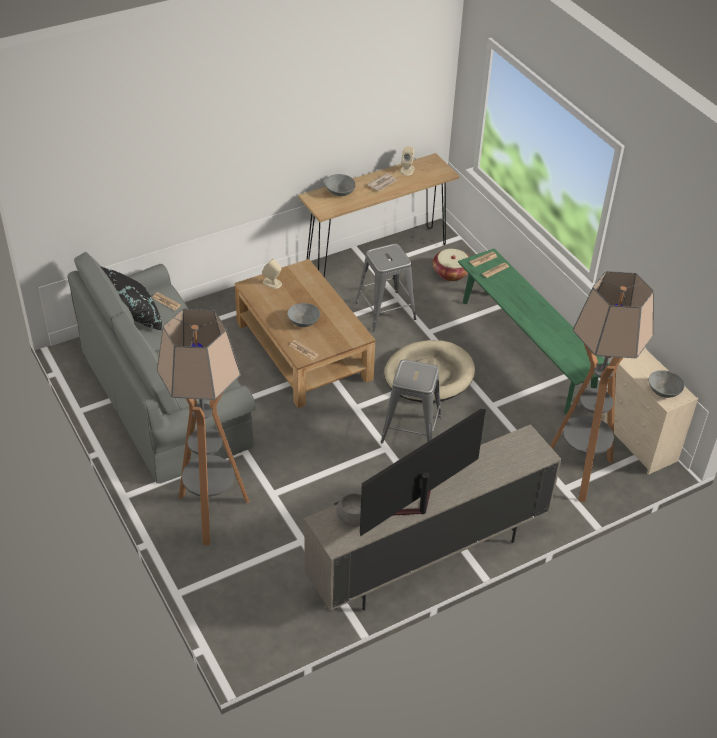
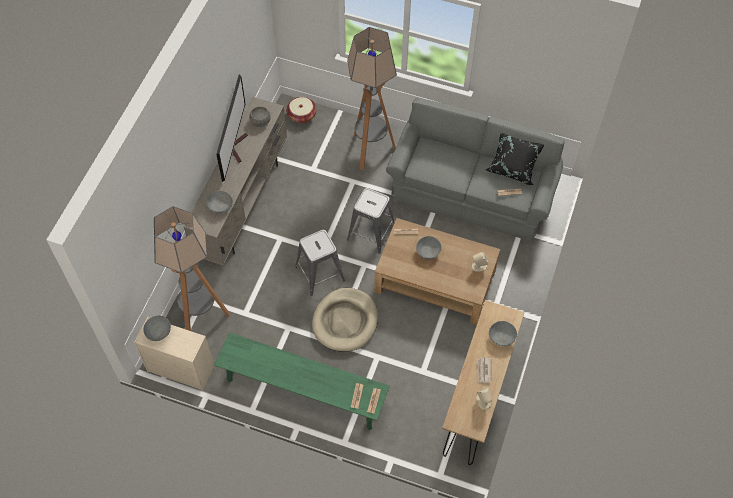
camera: 140 degrees right, 15 degrees up
(385, 311) = (420, 353): grey stool -> grey stool (371, 232)
(451, 273) = (412, 427): basket -> basket (301, 115)
(498, 452) = (220, 206): none -> grey bowl

